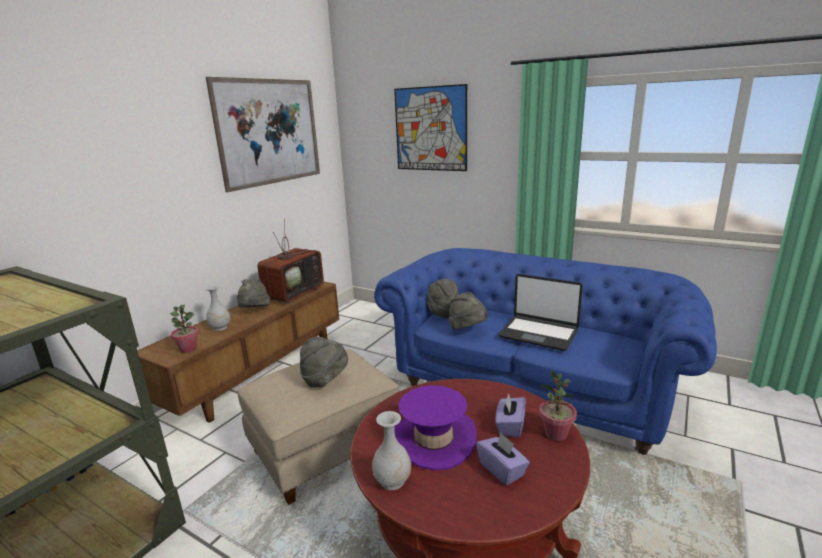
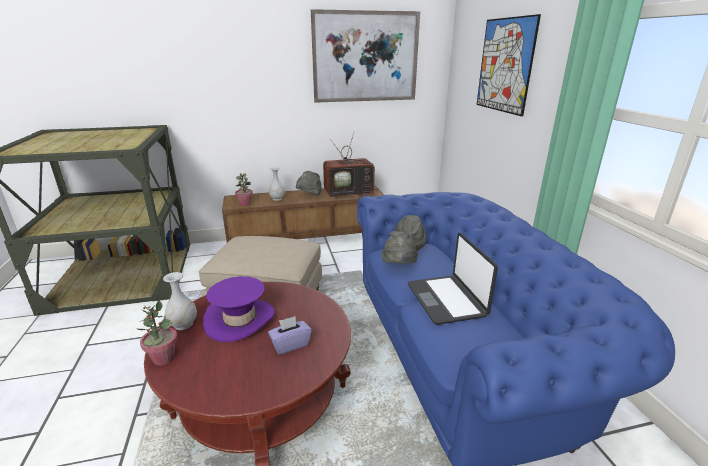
camera: 45 degrees right, 5 degrees up
(325, 380) = (259, 252): grey hat -> none
(502, 470) = (232, 363): purple tissue box -> none
(556, 434) = (303, 371): potted plant -> potted plant (163, 358)

